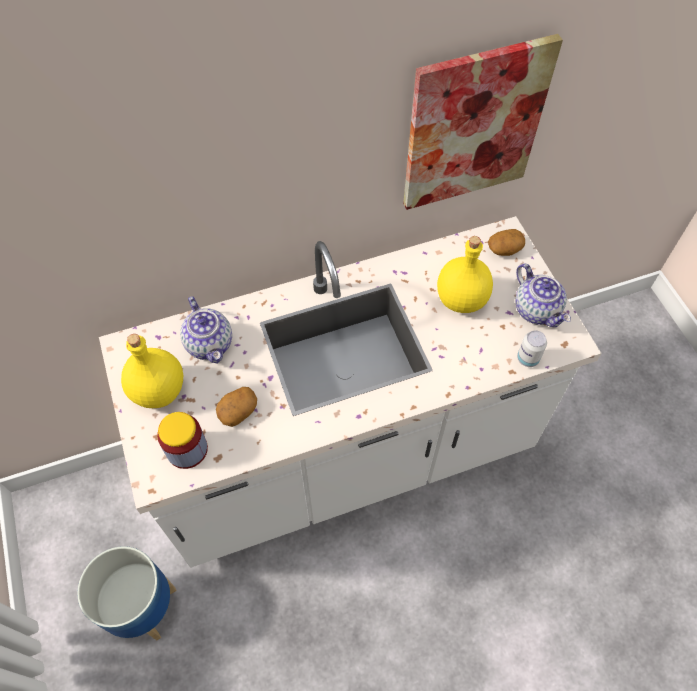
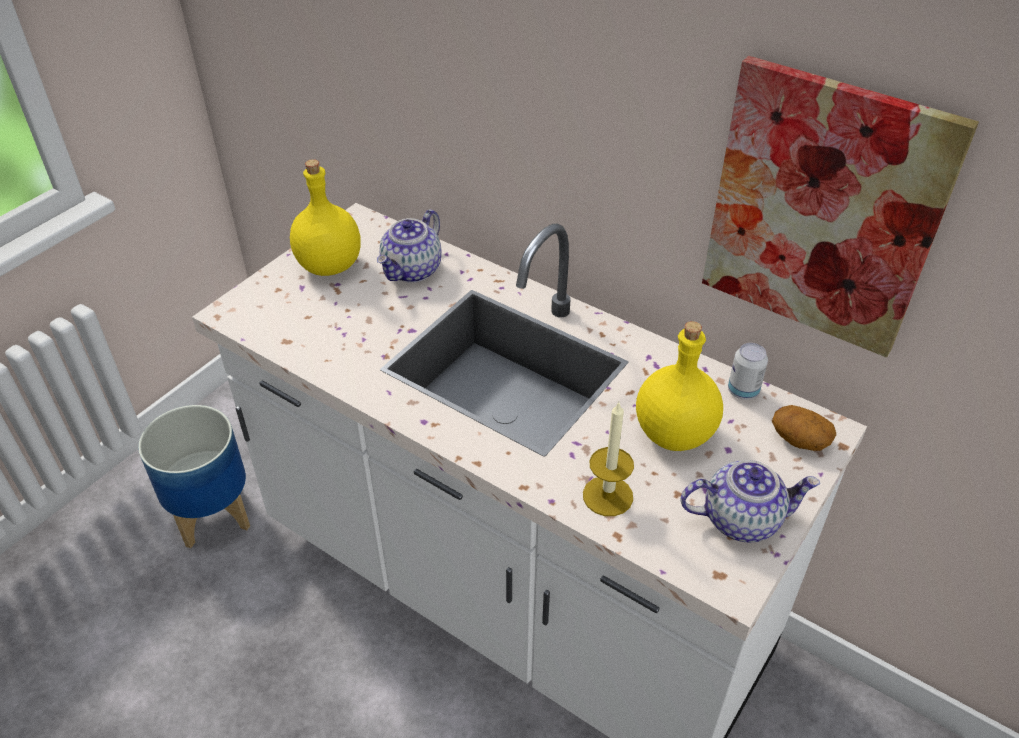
camera: 55 degrees right, 15 degrees down
(187, 449) = (279, 316): jar -> none
(238, 411) = (351, 327): potato -> none
(482, 358) = (607, 496): none -> candle
(527, 359) = (654, 543): can -> can (743, 391)
(537, 310) = (742, 518): teapot -> teapot turned 120 degrees counterclockwise

